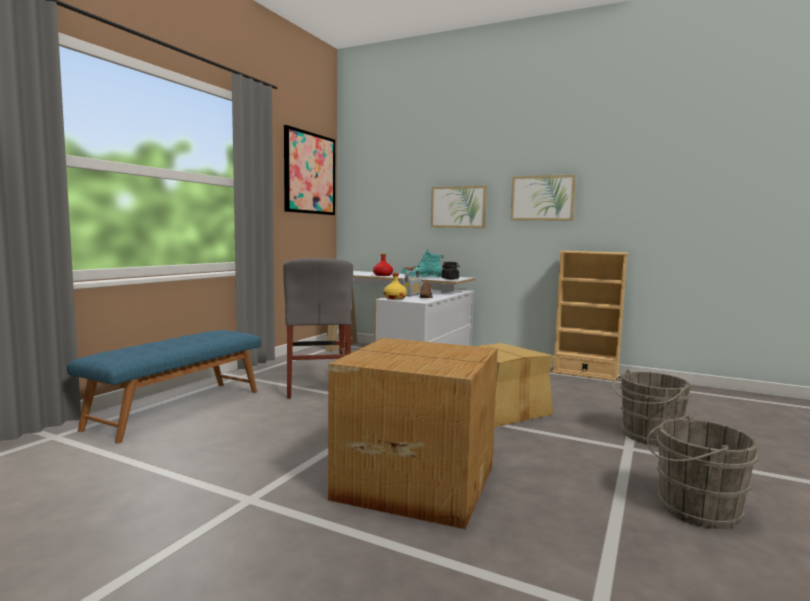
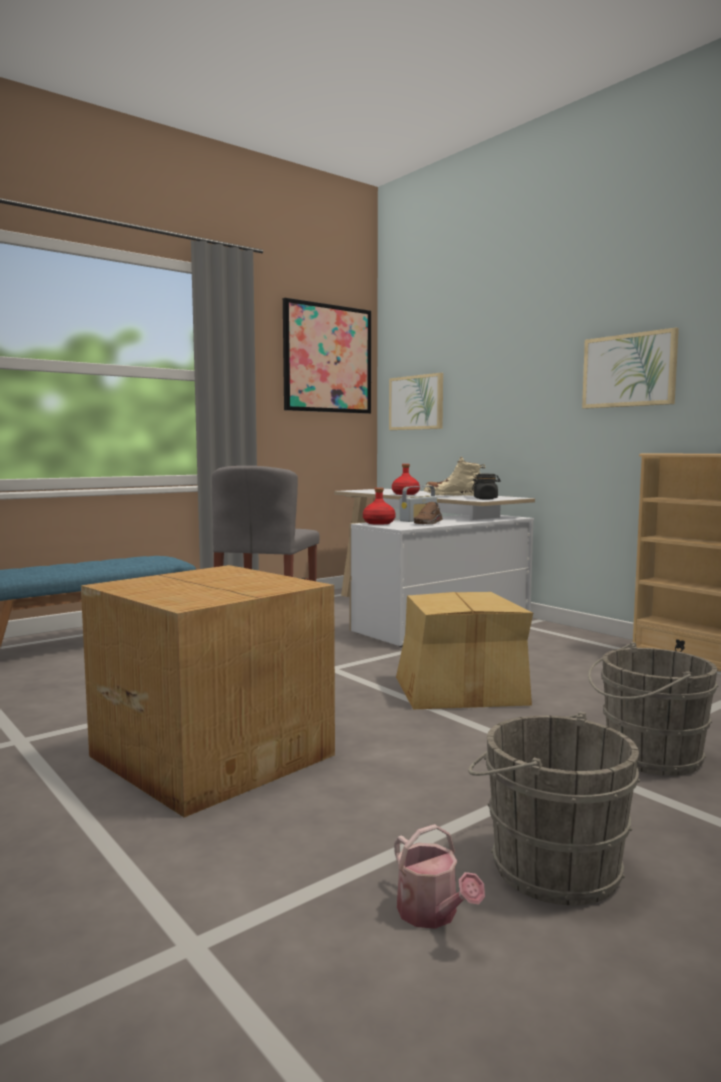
camera: 25 degrees right, 0 degrees up
(395, 298) = (379, 523): yellow bottle -> red bottle
(421, 277) = (453, 496): turquoise boot -> beige boot
(458, 207) = (516, 392): picture -> picture (416, 402)
(684, 551) = (432, 915): none -> watering can

